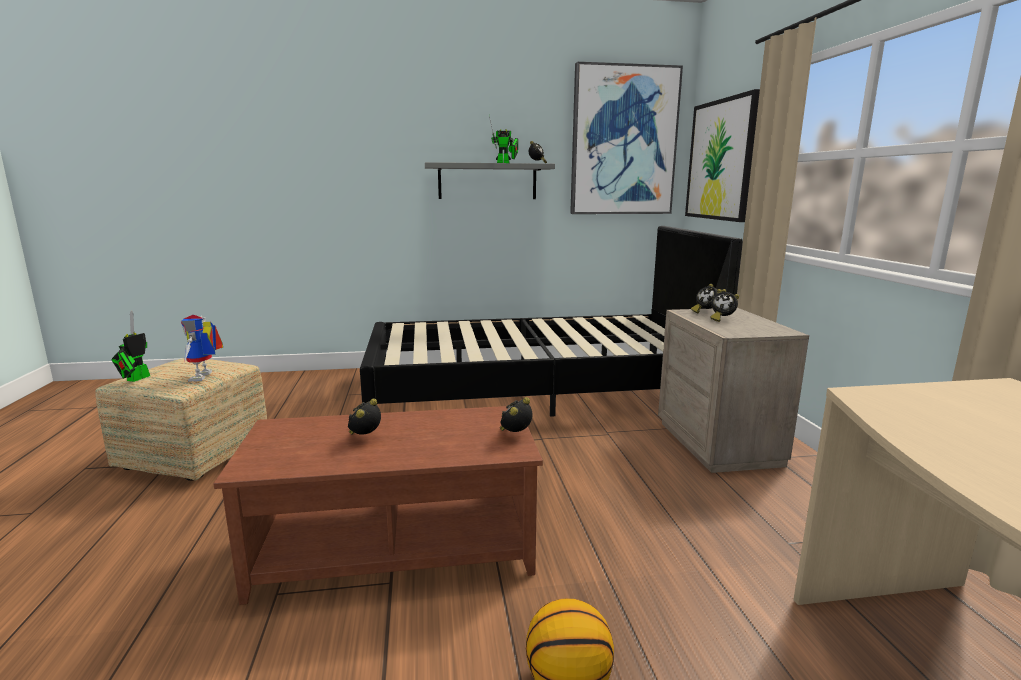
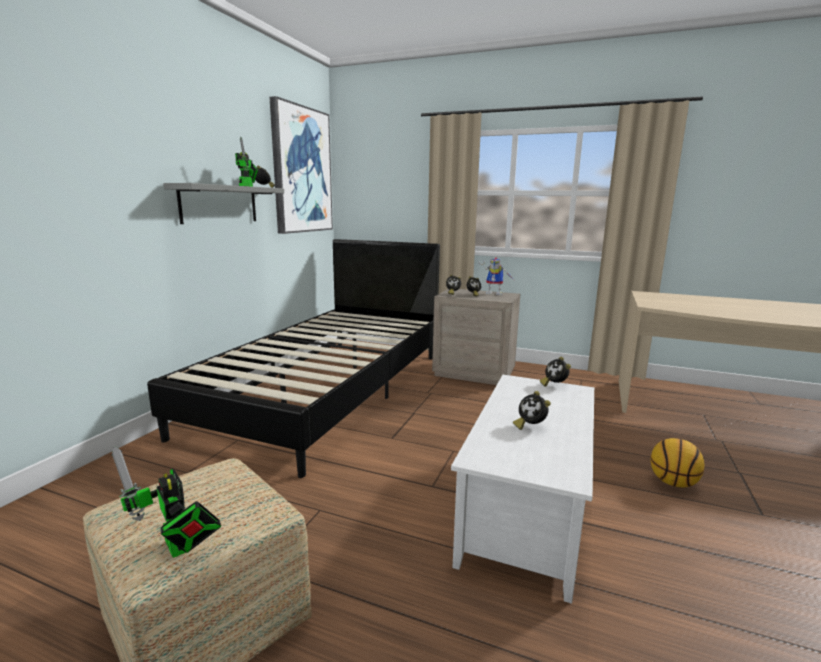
camera: 60 degrees left, 0 degrees up
(204, 377) = (255, 489): toy robot -> toy robot (495, 293)
(395, 550) = (529, 508): brown coffee table -> white coffee table
(720, 160) = (377, 190): picture -> none

